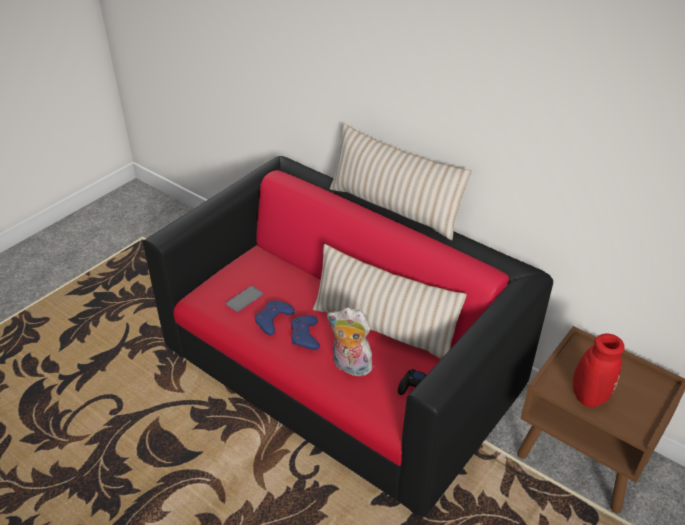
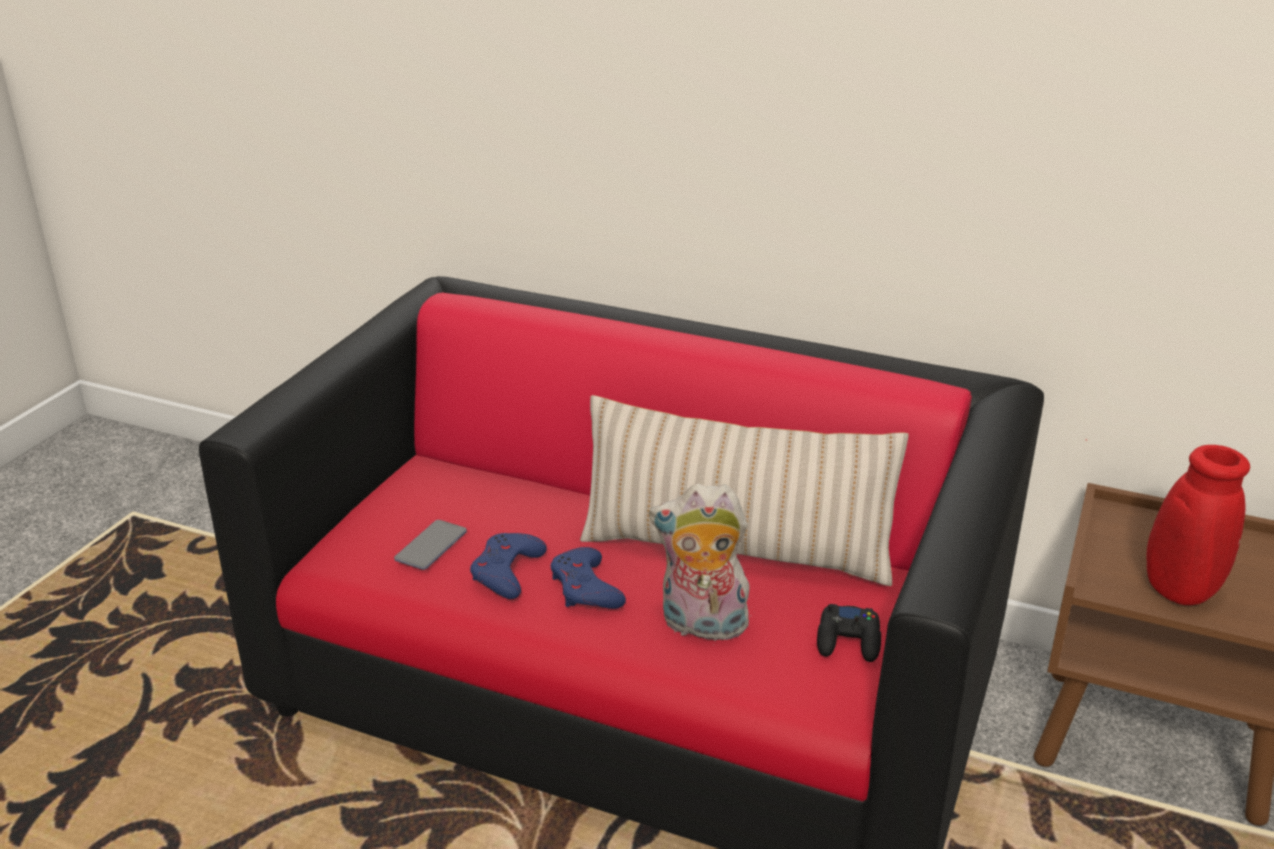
camera: 15 degrees left, 10 degrees down
(394, 208) = (698, 323): beige pillow -> none

